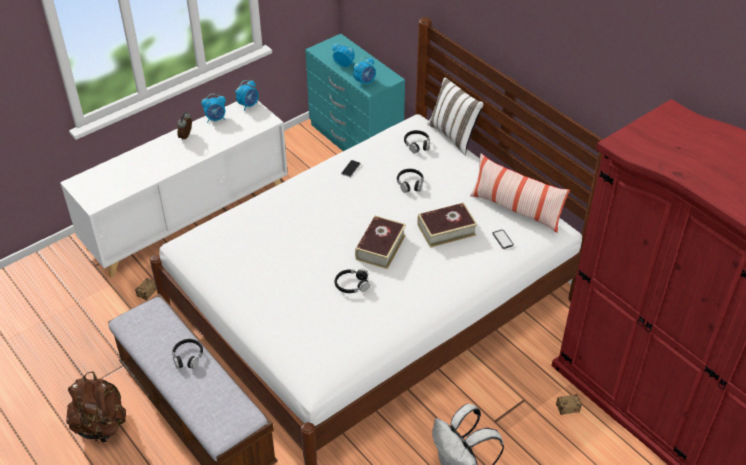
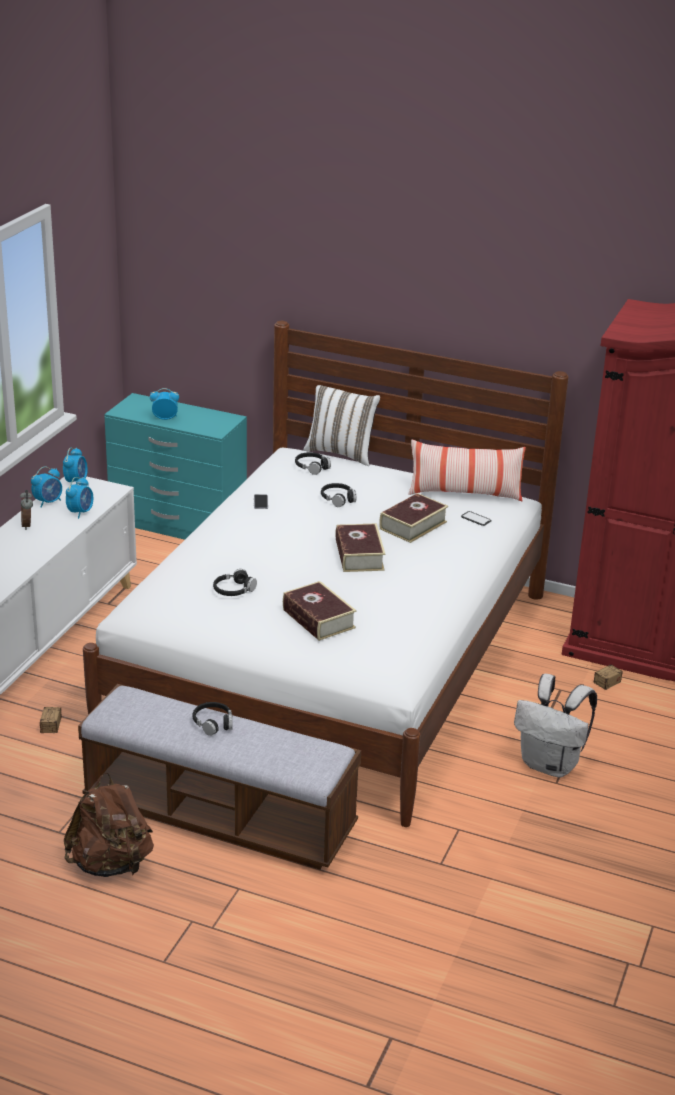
camera: 30 degrees left, 15 degrees down
(301, 300) = (318, 619): none -> book
(352, 285) = (360, 592): black headphones -> black headphones (234, 590)
(365, 82) = (204, 427): alarm clock -> alarm clock (80, 512)

